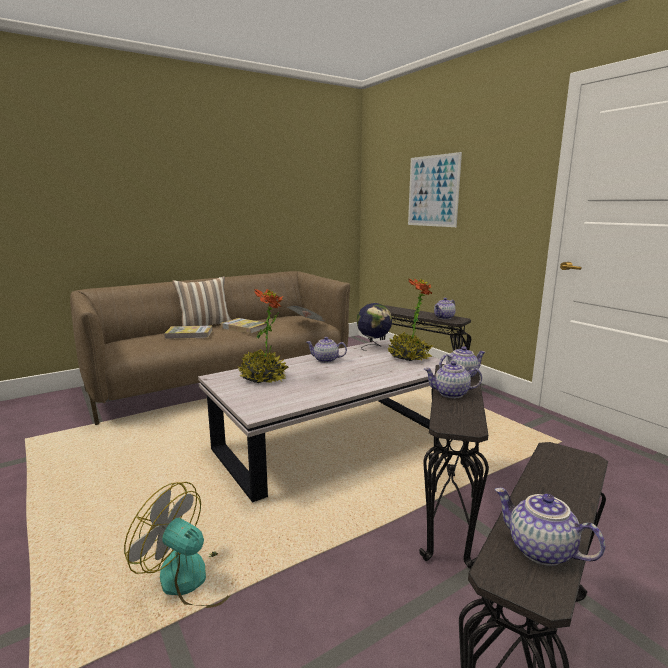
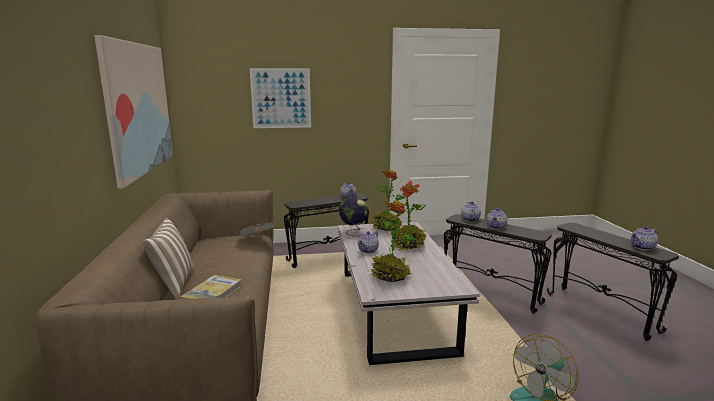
camera: 65 degrees left, 0 degrees up
(244, 328) = (229, 265): book -> none
(279, 195) = (138, 108): none -> picture
(364, 373) = (408, 245): none -> potted plant

